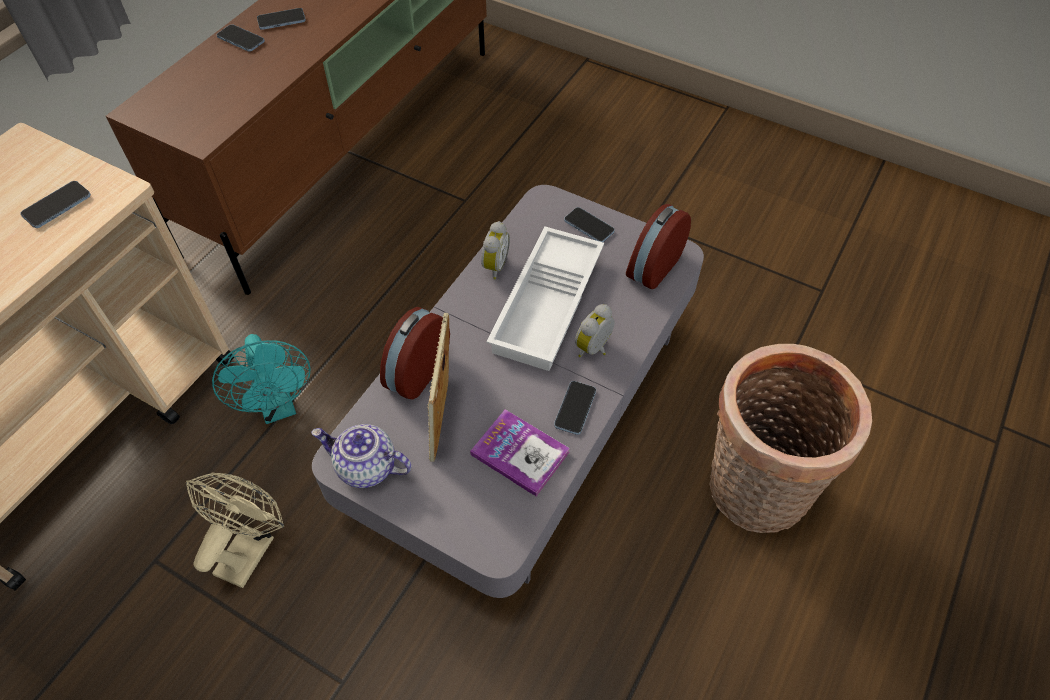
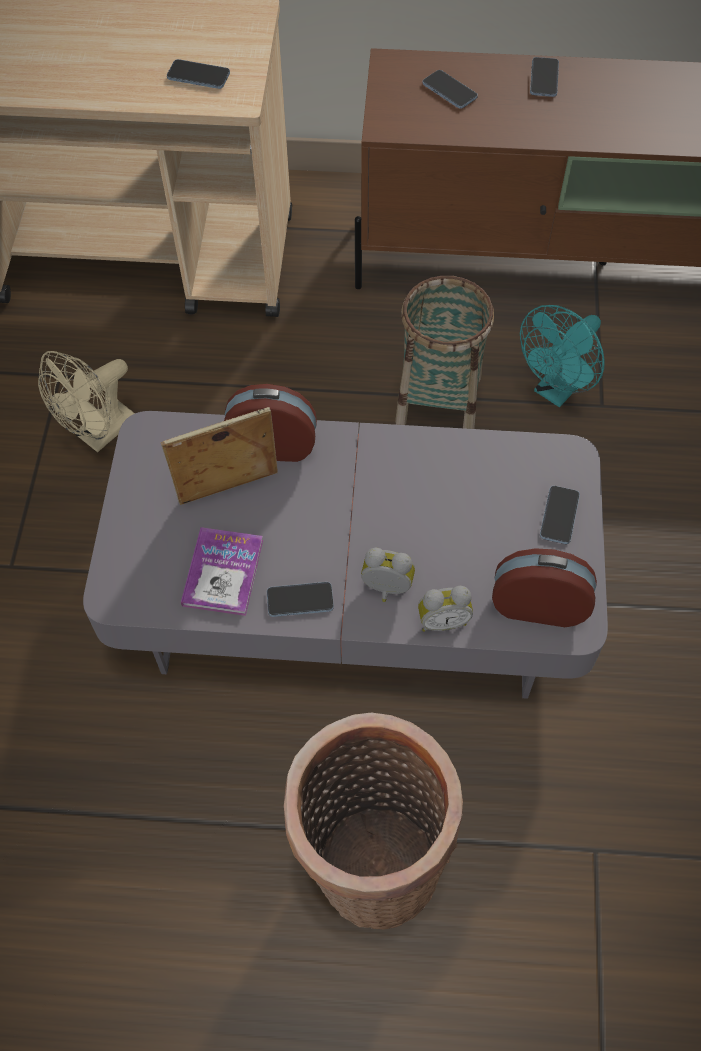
camera: 65 degrees right, 5 degrees up
(249, 547) = (100, 434): beige fan -> beige fan turned 135 degrees clockwise
(278, 406) = (246, 379): turquoise fan -> turquoise fan (557, 390)
(281, 20) = (598, 92): phone -> phone (449, 91)
(365, 467) = (149, 455): teapot -> none
(394, 288) = (438, 400): none -> basket
(493, 266) = (443, 450): alarm clock -> alarm clock (442, 620)
(549, 305) = (420, 523): white tray -> none

